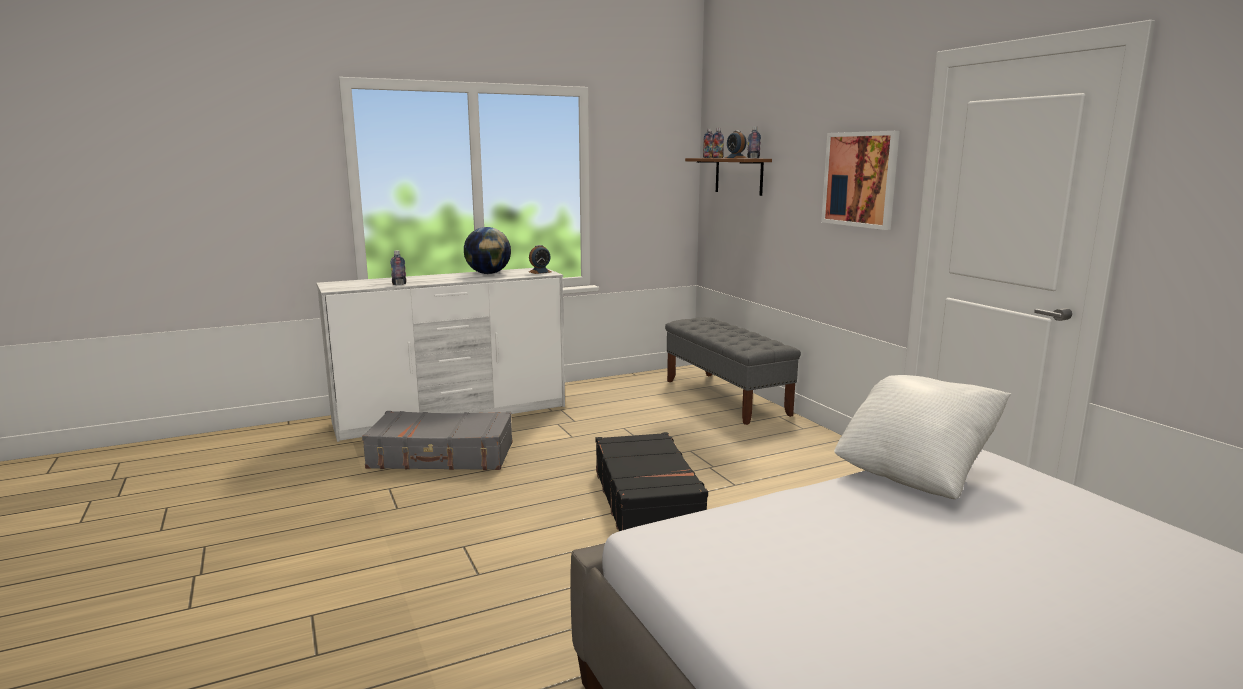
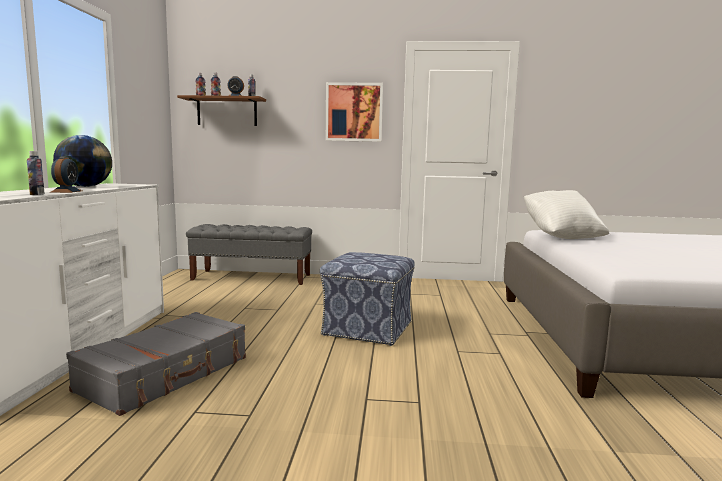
camera: 60 degrees left, 5 degrees down
(540, 272) = (128, 184): alarm clock -> alarm clock (66, 191)
(647, 498) = (366, 328): black suitcase -> ottoman

